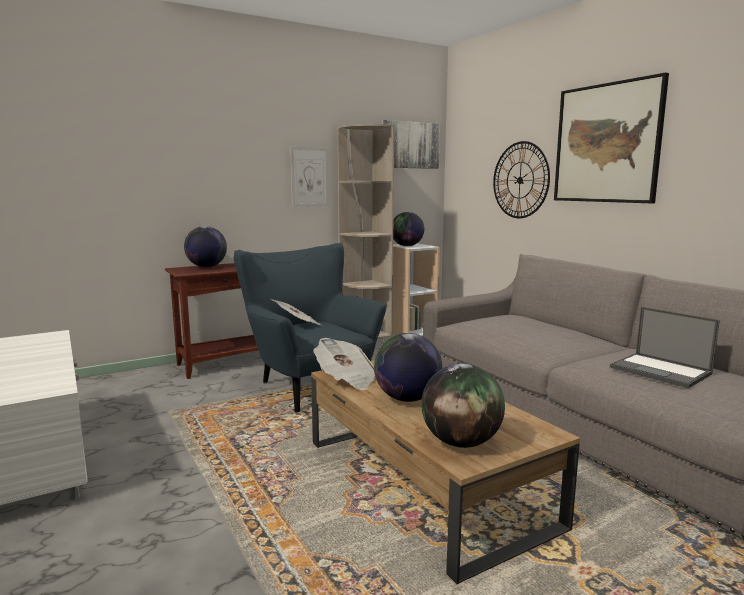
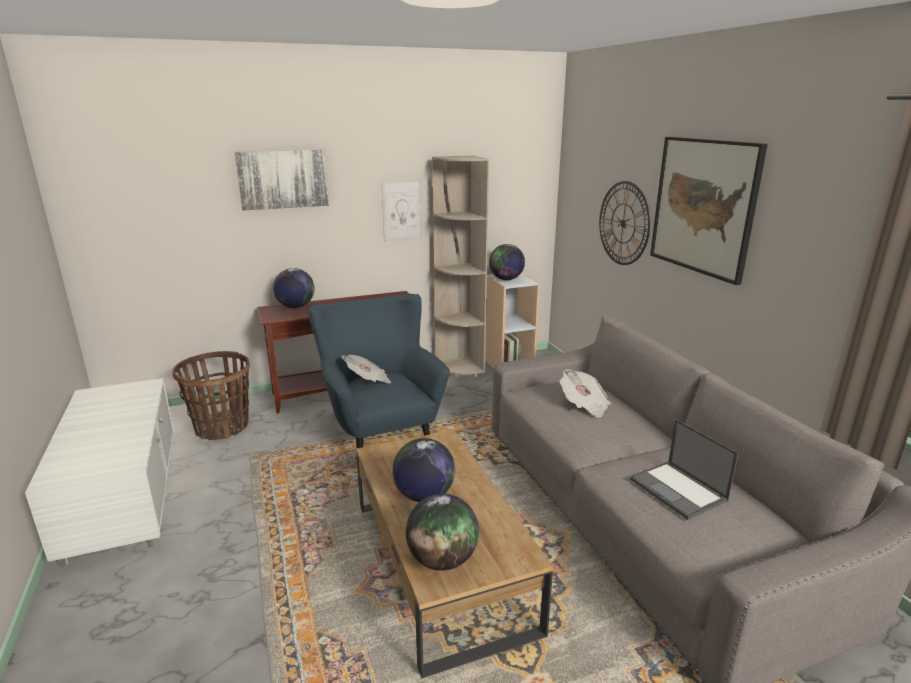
camera: 10 degrees right, 10 degrees up
(128, 393) = (222, 427): none -> basket
(346, 380) = (382, 463): newspaper -> newspaper (584, 405)
(409, 145) = (516, 168): picture -> picture (283, 179)

